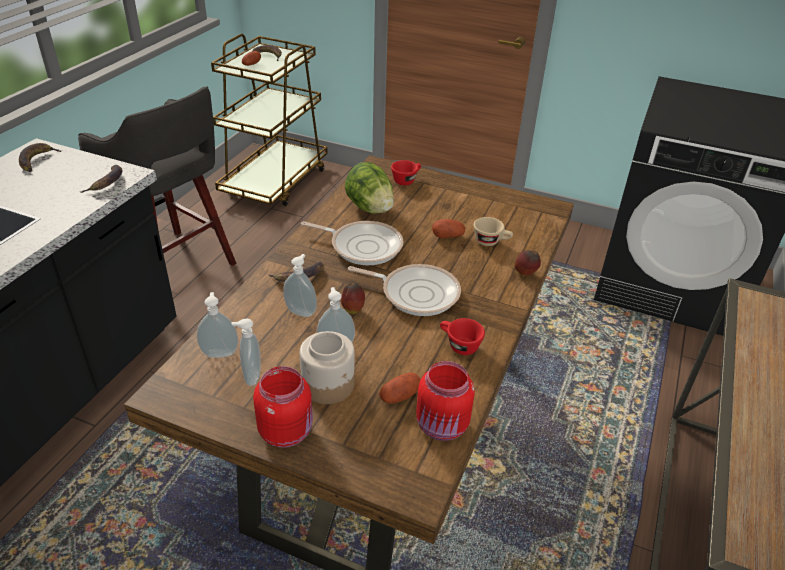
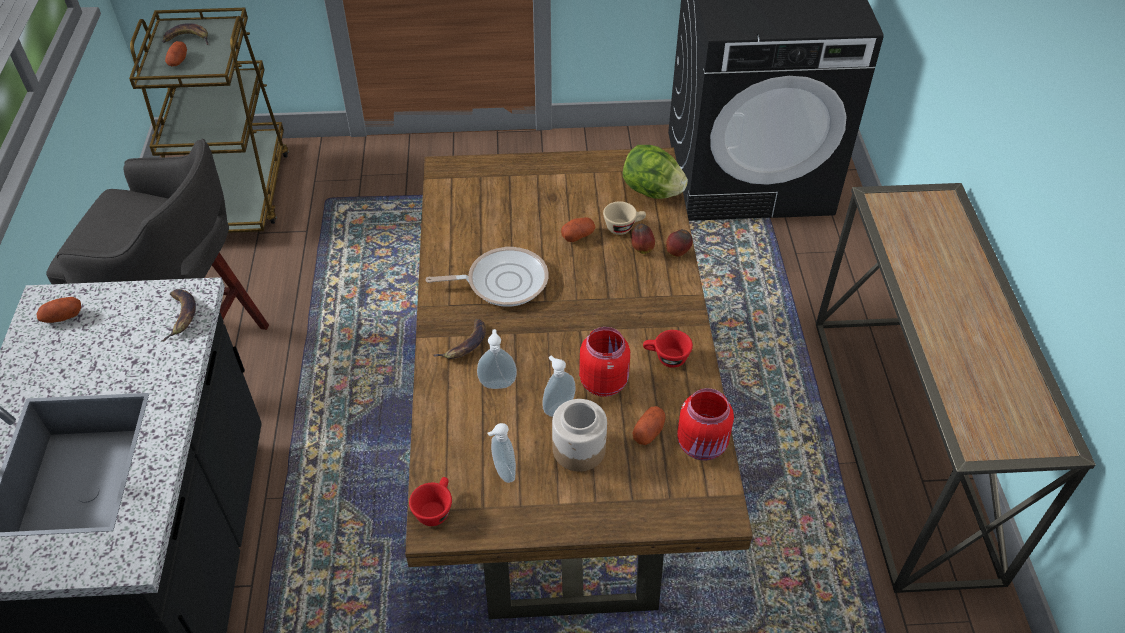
camera: 25 degrees left, 10 degrees up
(37, 160) = (62, 317): banana -> potato
(220, 352) = (453, 461): soap dispenser -> none
(287, 431) = (575, 510): red jar -> red jar (604, 381)
(353, 309) = (545, 360): apple -> apple (641, 249)
(370, 208) = (476, 230): lettuce -> lettuce (652, 191)
(406, 180) = (489, 178): red cup -> red cup (435, 509)
(416, 293) = (591, 317): frying pan -> none

